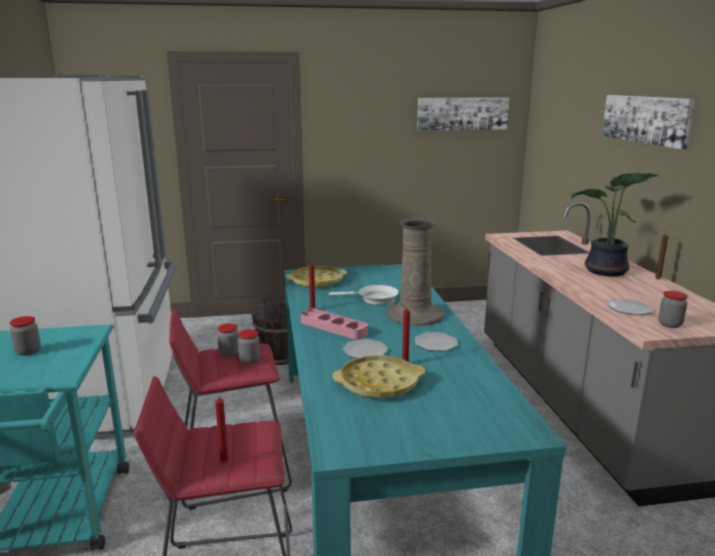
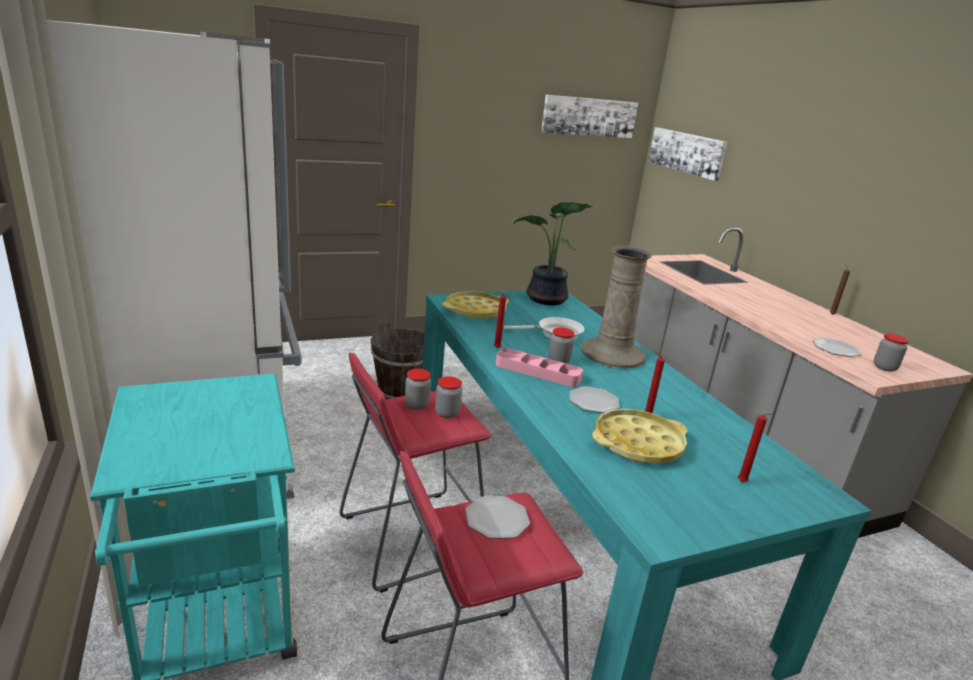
camera: 15 degrees left, 5 degrees up
(28, 351) = (189, 417): jar -> jar (558, 361)
(224, 463) = (507, 555): red candle -> red candle (743, 483)
(436, 343) = (659, 390): plate -> plate (496, 519)
(605, 272) = (779, 305): potted plant -> potted plant (545, 300)
(646, 119) = (823, 145): picture -> picture (686, 152)

